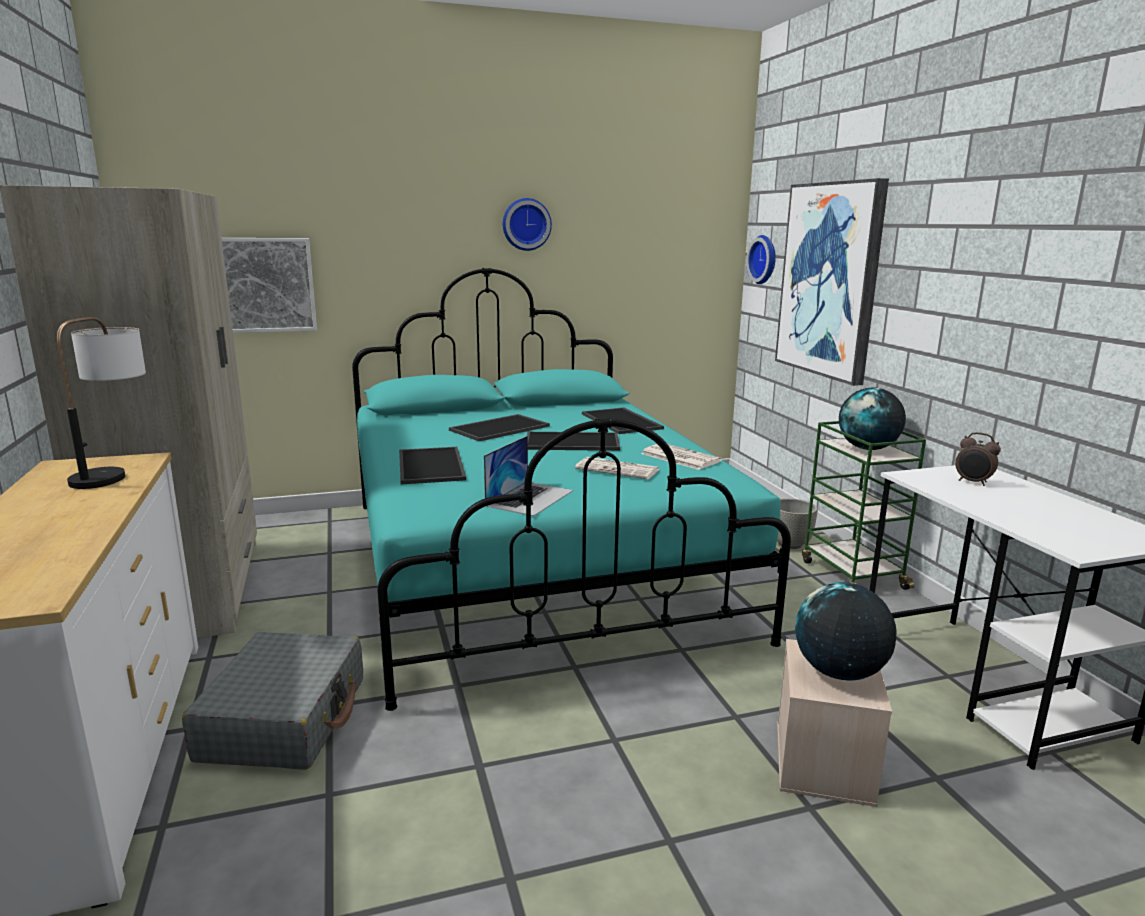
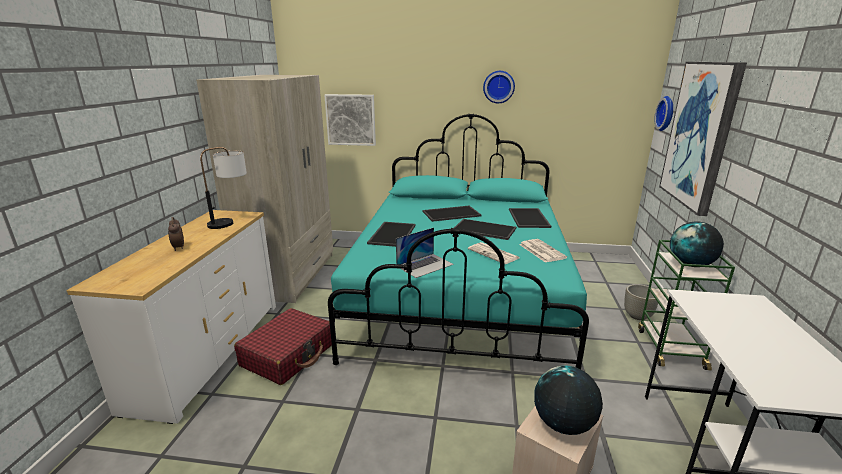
camera: 25 degrees right, 5 degrees up
(285, 718) = (288, 355): grey suitcase -> red suitcase
(973, 482) = (737, 312): alarm clock -> alarm clock (178, 248)

